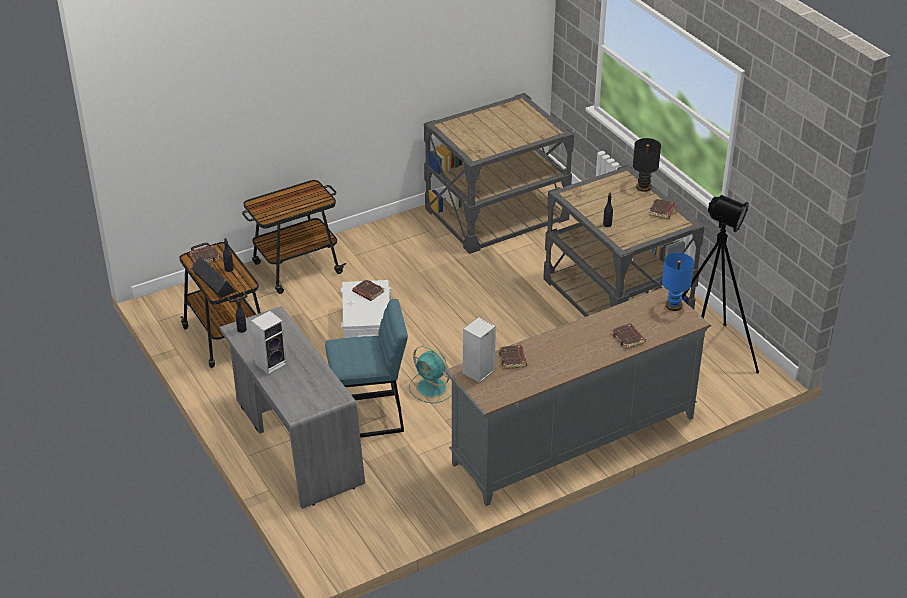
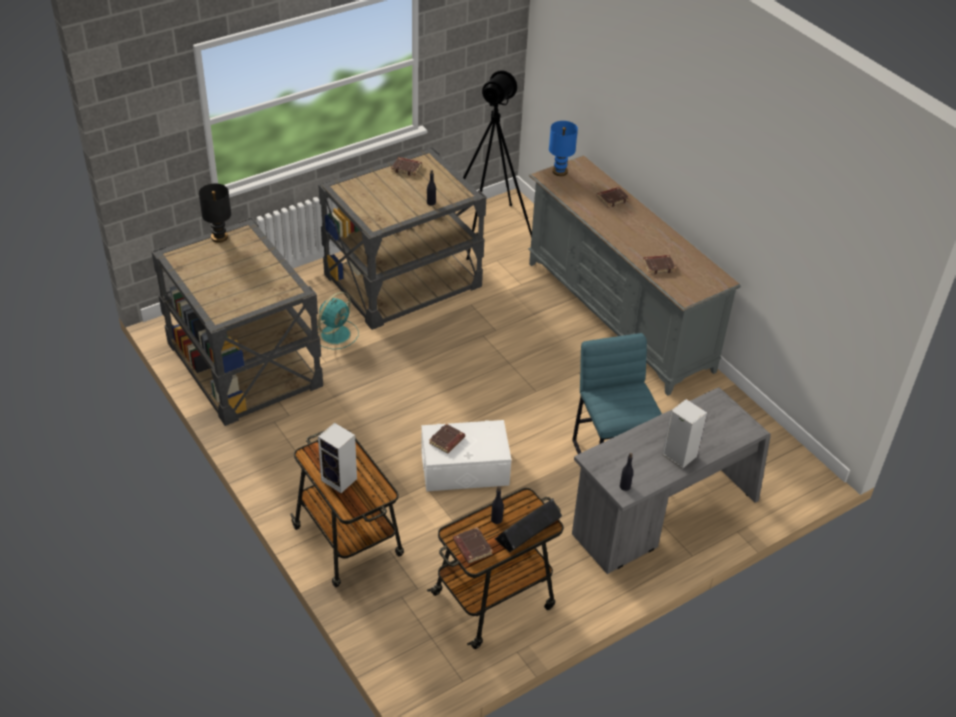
camera: 95 degrees left, 5 degrees up
(432, 388) = (560, 411): turquoise fan -> turquoise fan (336, 333)
(478, 373) = (684, 288): speaker -> speaker (340, 480)
(643, 187) = (364, 177): black table lamp -> black table lamp (220, 237)

